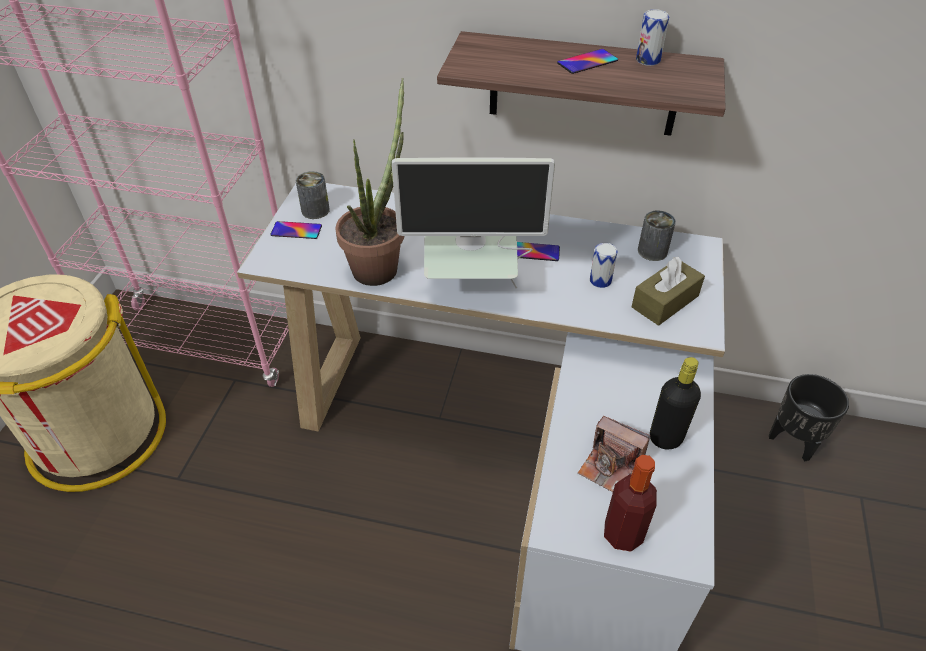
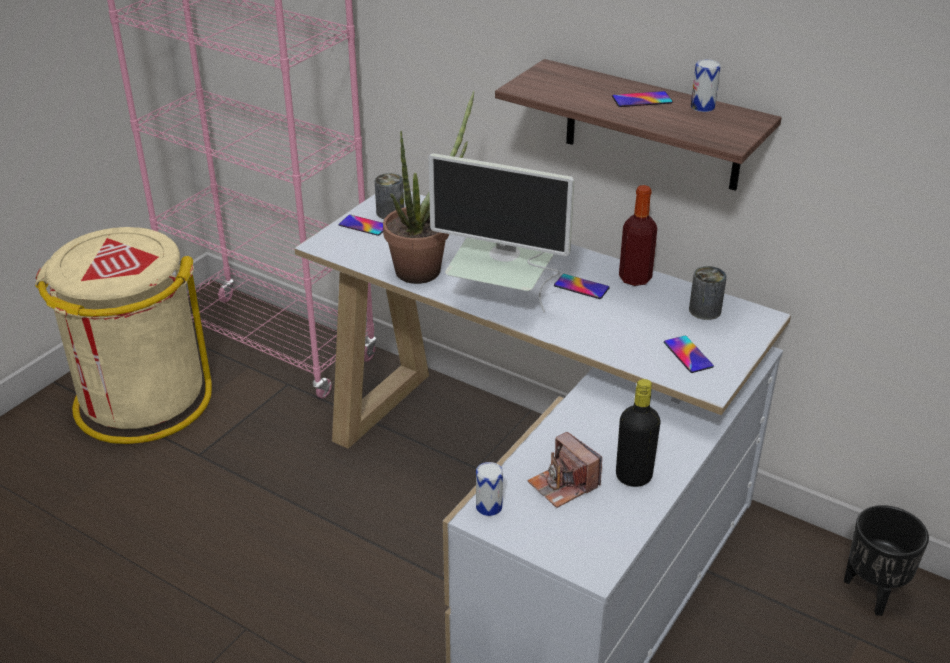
camera: 20 degrees right, 10 degrees down
(600, 280) = (633, 324): can -> can (489, 507)
(623, 534) = (542, 537): bottle -> bottle (635, 278)
(665, 301) = (688, 354): brown tissue box -> phone

